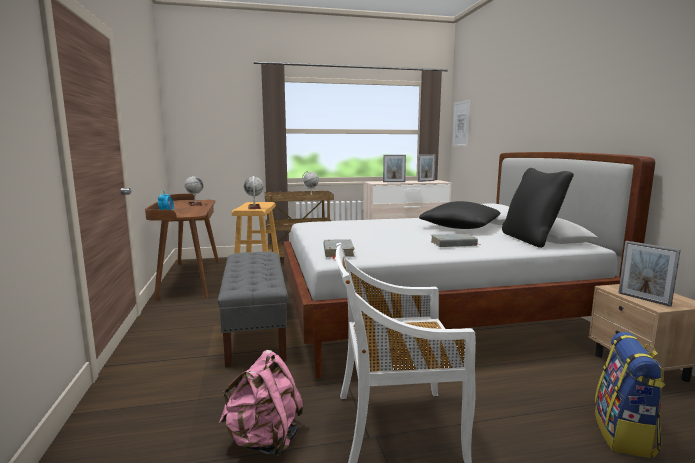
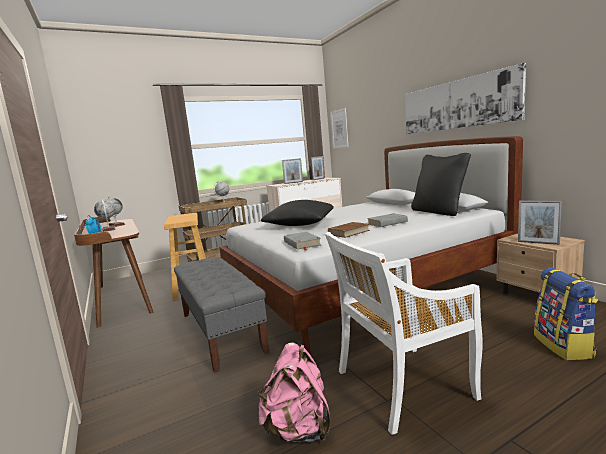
camera: 15 degrees left, 0 degrees up
(254, 207) = (184, 219): globe -> globe (109, 229)
(398, 247) = (348, 232): none -> brown book
(460, 227) = (375, 210): black pillow -> black pillow (300, 224)
(586, 108) = (457, 104): none -> picture

